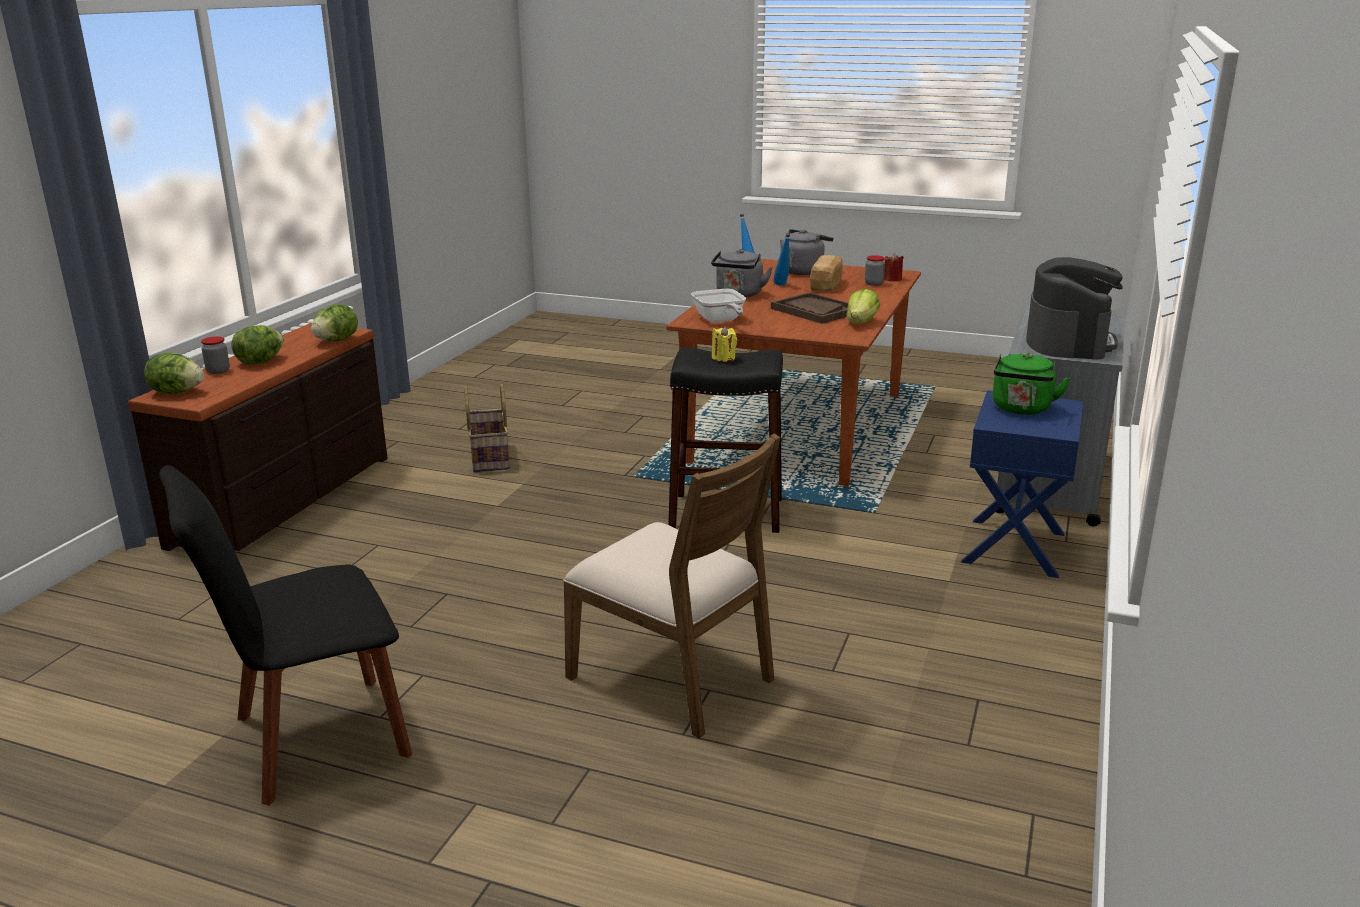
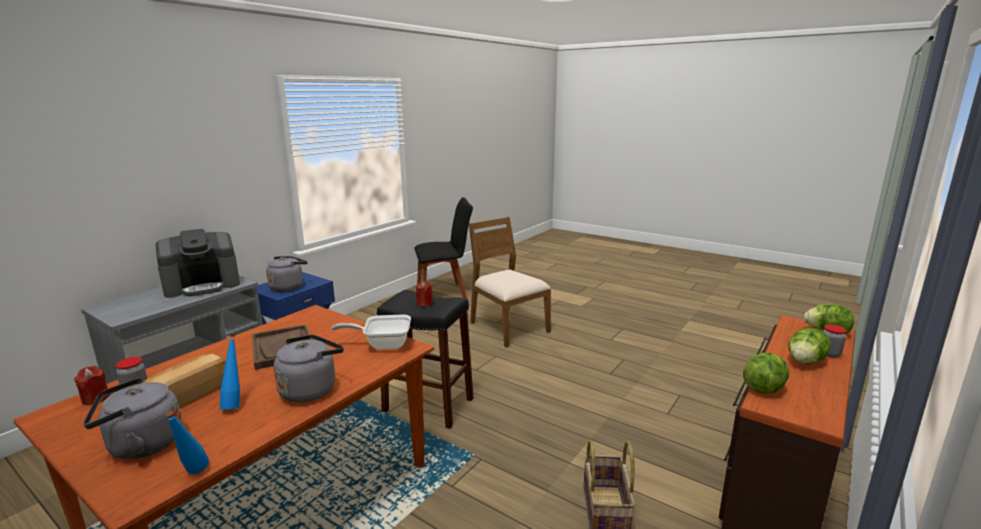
camera: 165 degrees left, 5 degrees down
(312, 740) = (645, 325): black chair -> black chair (444, 293)
(720, 321) = (383, 344): frying pan -> frying pan turned 90 degrees counterclockwise
(723, 358) = (424, 303): yellow candle -> red candle
(861, 322) = (276, 327): lettuce -> none
(1022, 409) = (288, 287): green kettle -> grey kettle
(1068, 342) = (203, 285): coffee machine -> coffee machine turned 150 degrees counterclockwise

